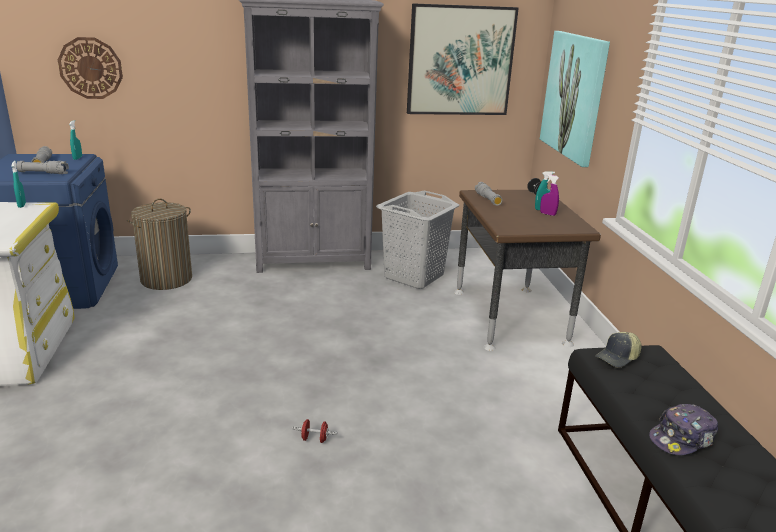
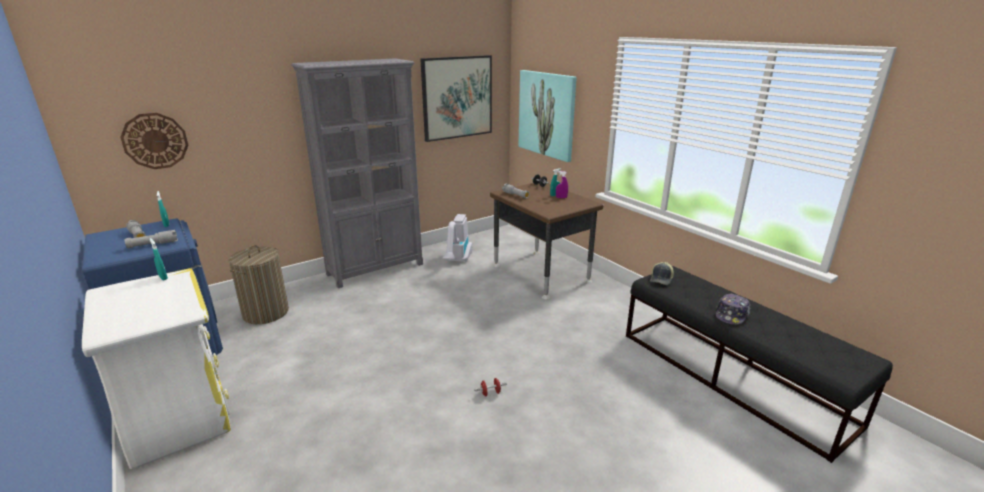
camera: 25 degrees left, 0 degrees up
(414, 276) = (457, 261): grey laundry basket -> vacuum cleaner

